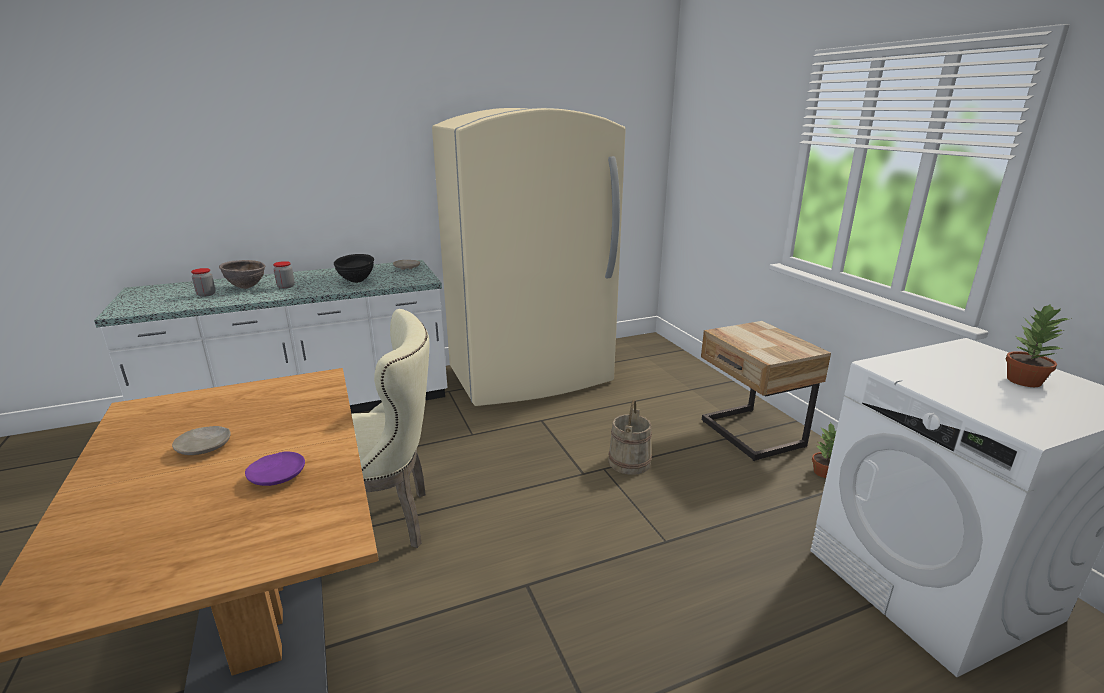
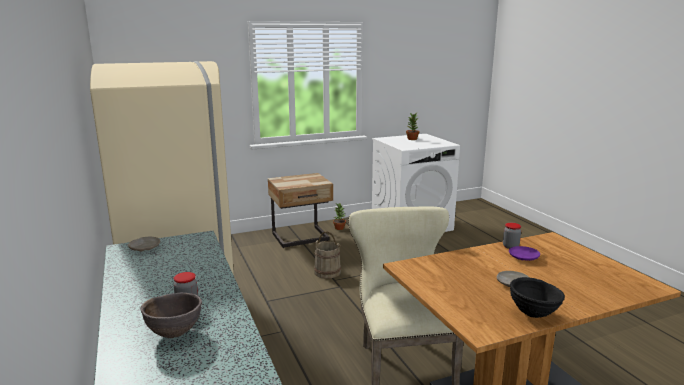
camera: 90 degrees left, 5 degrees down
(206, 294) = (197, 359): jar -> jar (510, 246)
(356, 281) = (189, 267): black bowl -> black bowl (533, 314)

